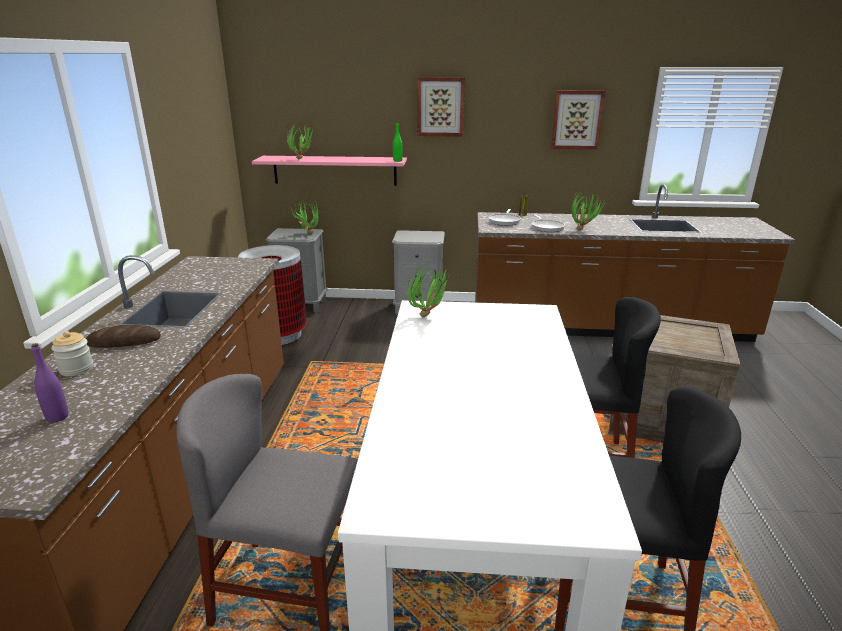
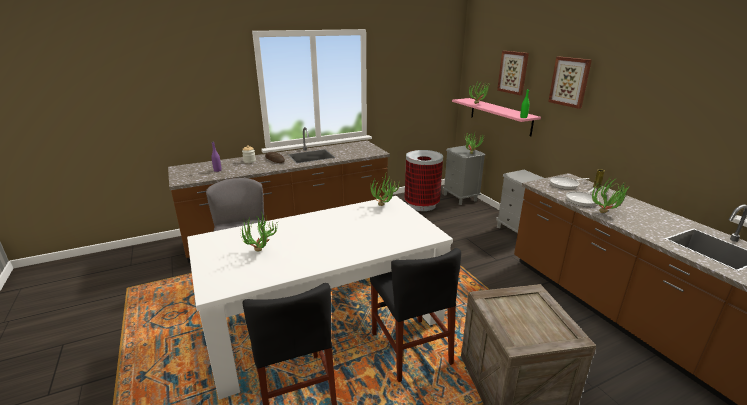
camera: 60 degrees right, 0 degrees up
(494, 445) = (261, 253): none -> potted plant
(576, 119) = (685, 113): picture -> picture (513, 72)

